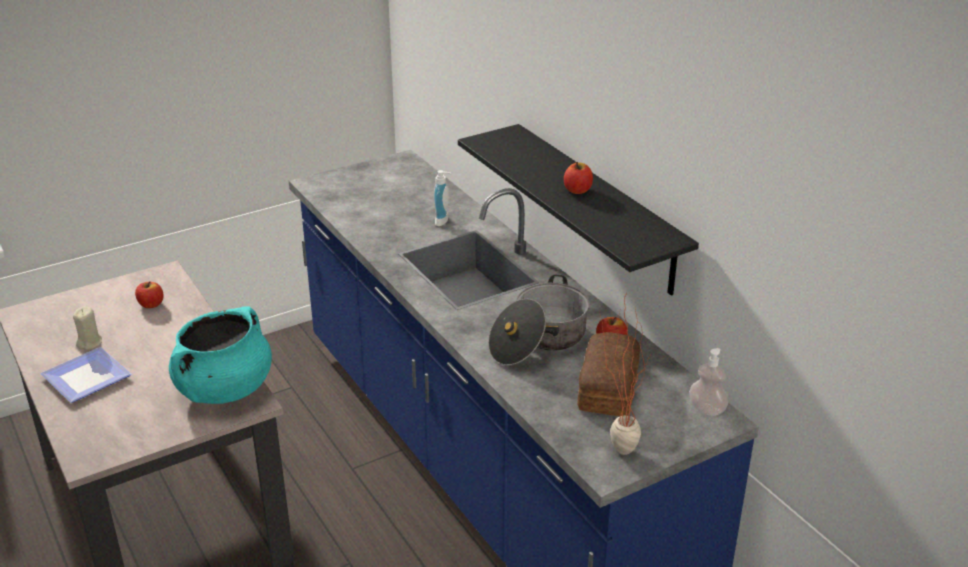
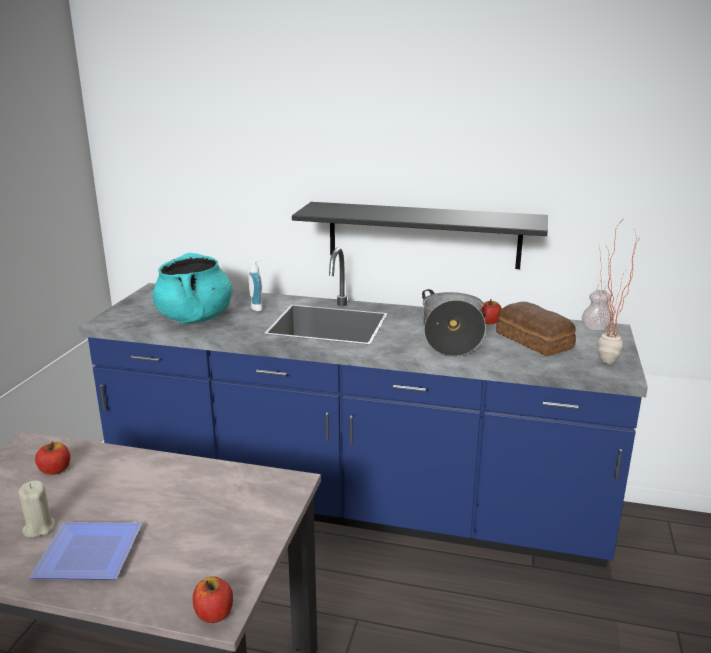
camera: 45 degrees left, 10 degrees down
(224, 389) = (249, 488): turquoise cooking pot -> turquoise cooking pot (195, 318)
(577, 190) = (430, 214): apple -> apple (214, 614)

